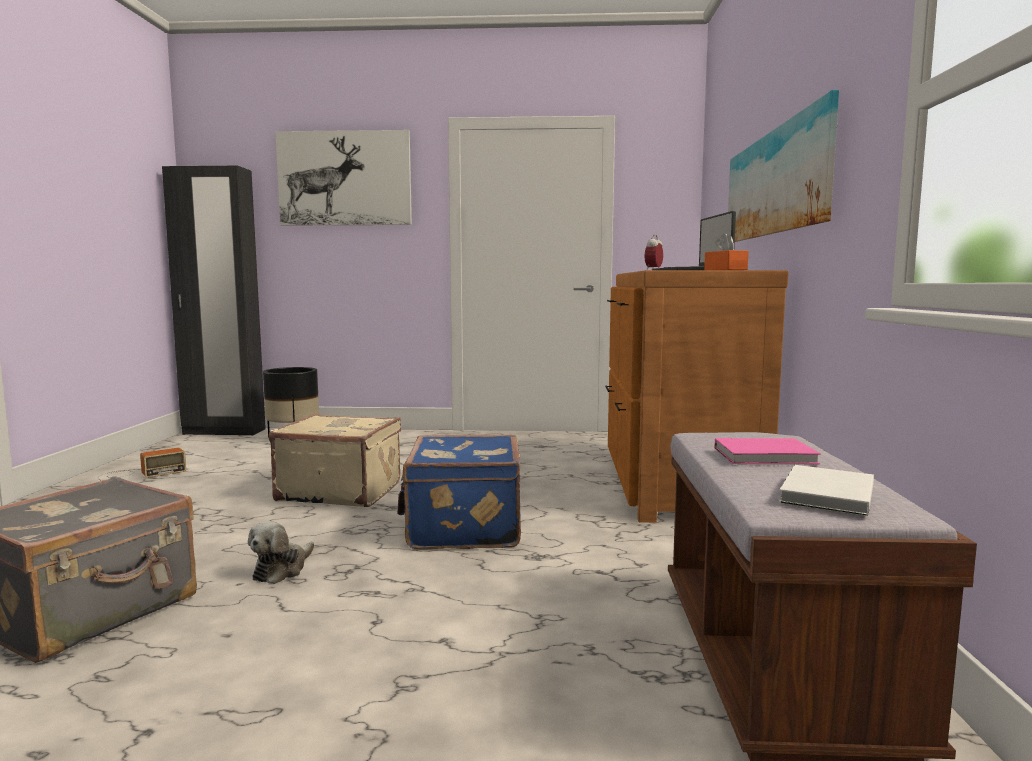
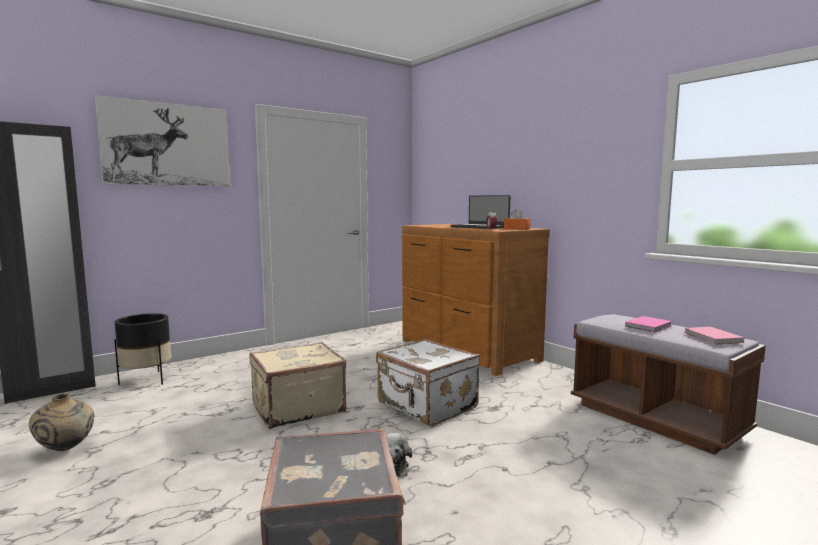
camera: 40 degrees left, 0 degrees up
(139, 474) = (66, 449): radio -> beige vase
(462, 528) = (426, 406): blue suitcase -> white suitcase
(777, 183) = (527, 181): picture -> none
(825, 495) = (712, 338): white book -> pink book

